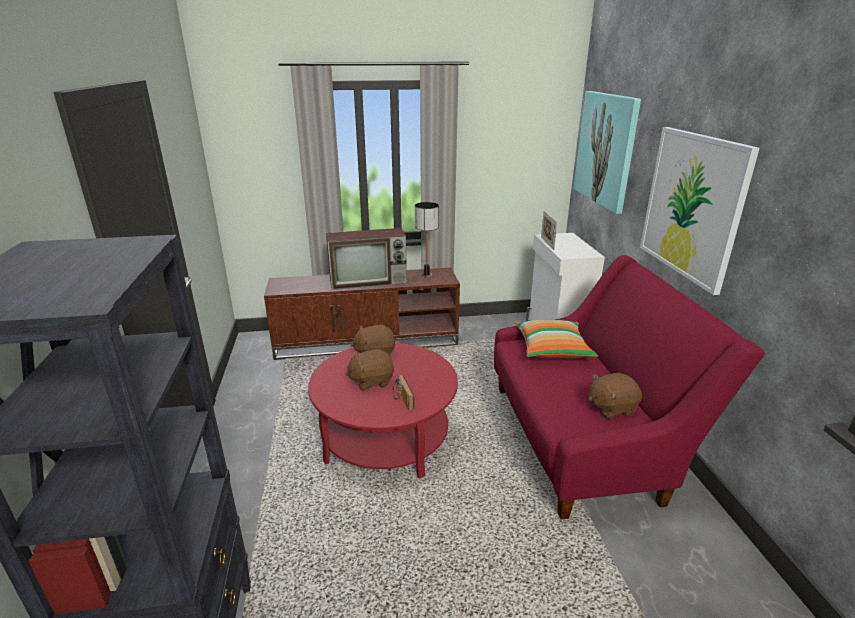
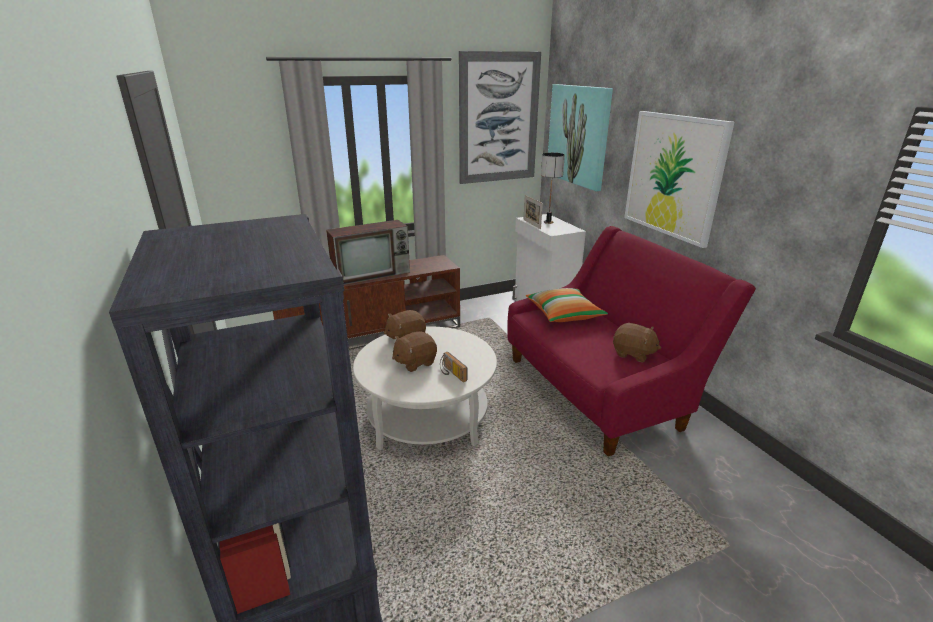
camera: 15 degrees left, 0 degrees up
(386, 438) = (428, 417): red coffee table -> white coffee table
(426, 275) = (425, 264): table lamp -> table lamp (548, 222)
(523, 127) = (499, 119): none -> picture
(611, 407) = (633, 354): brown plush toy -> brown plush toy turned 120 degrees counterclockwise

